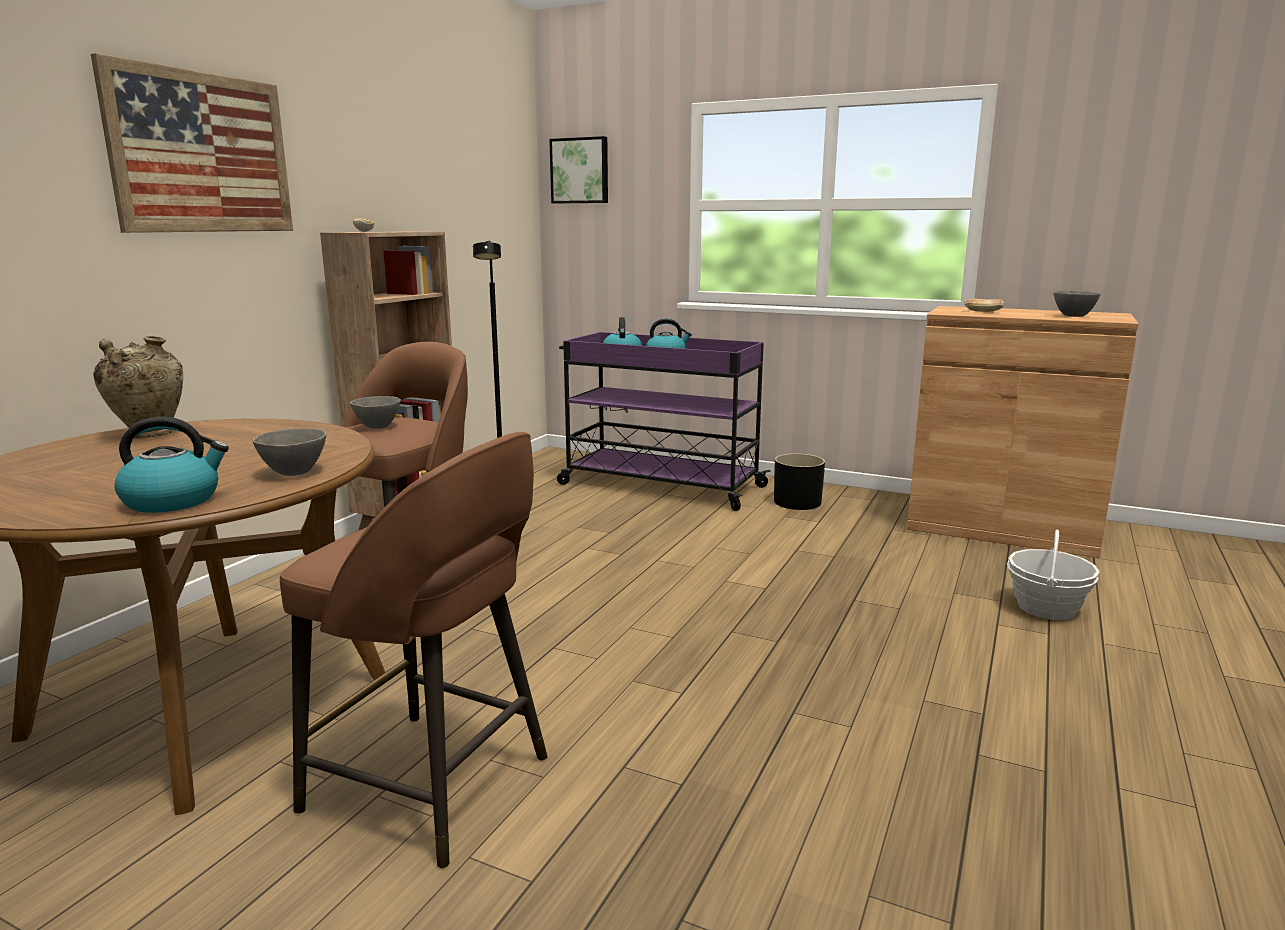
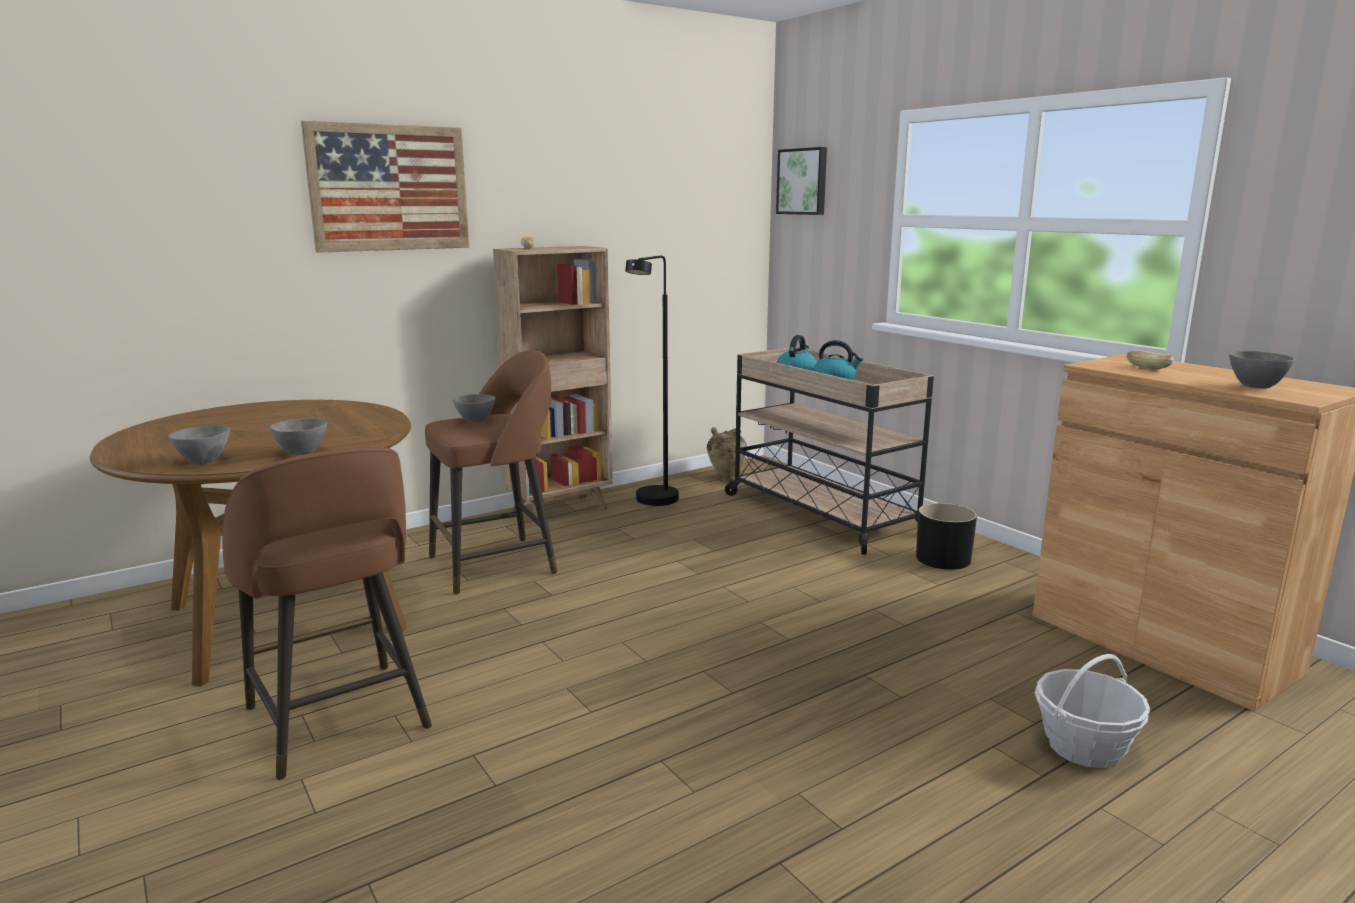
camera: 30 degrees right, 0 degrees up
(150, 435) = (288, 408): beige vase -> beige vase (726, 477)
(173, 500) = (203, 461): kettle -> grey bowl
(659, 485) = (819, 513): purple cart -> beige cart

